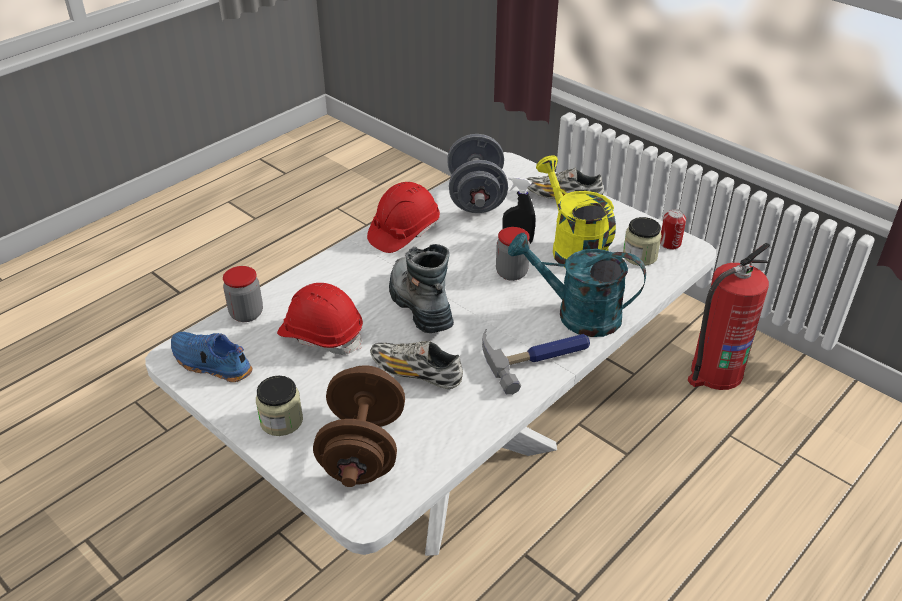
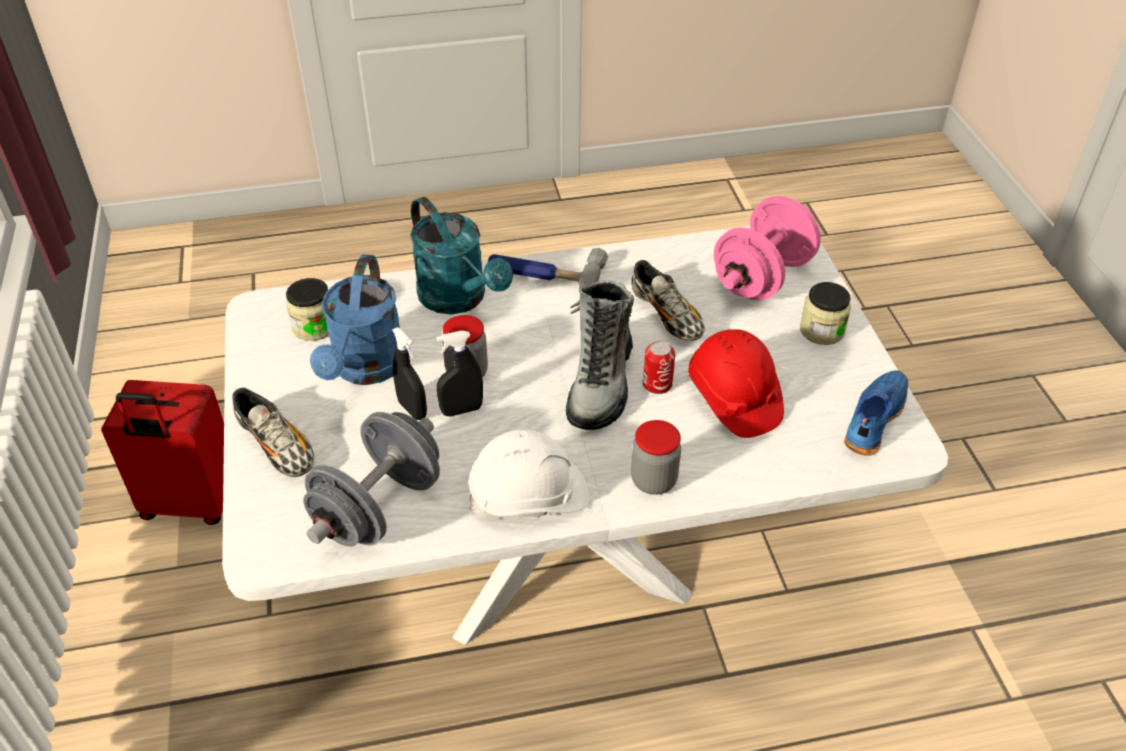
camera: 145 degrees left, 5 degrees up
(211, 365) = (872, 419): blue shoe -> blue shoe turned 120 degrees counterclockwise
(246, 314) = (805, 467): jar -> jar (653, 481)
(363, 450) = (762, 277): brown dumbbell -> pink dumbbell
(404, 232) = (529, 496): red hard hat -> white hard hat
(489, 253) = (461, 410): none -> black spray bottle
(572, 248) = (366, 369): yellow watering can -> blue watering can
(670, 243) = (263, 324): can -> can (657, 384)
(715, 372) = (190, 504): fire extinguisher -> red suitcase

